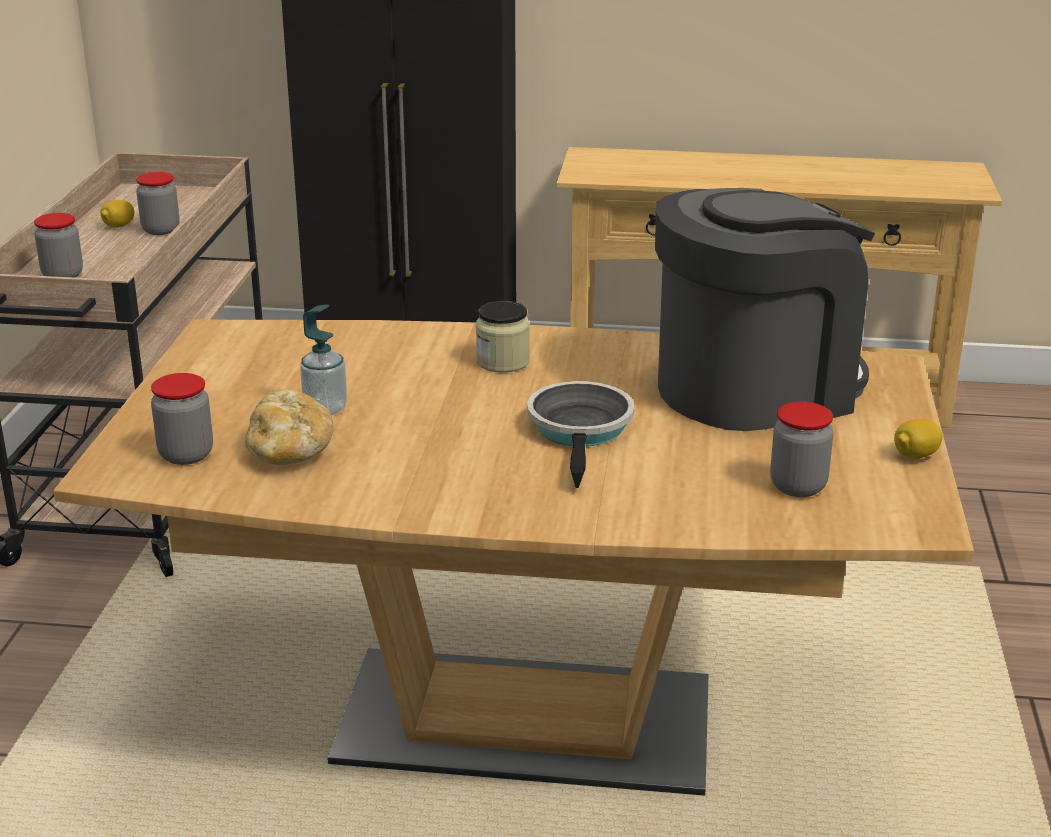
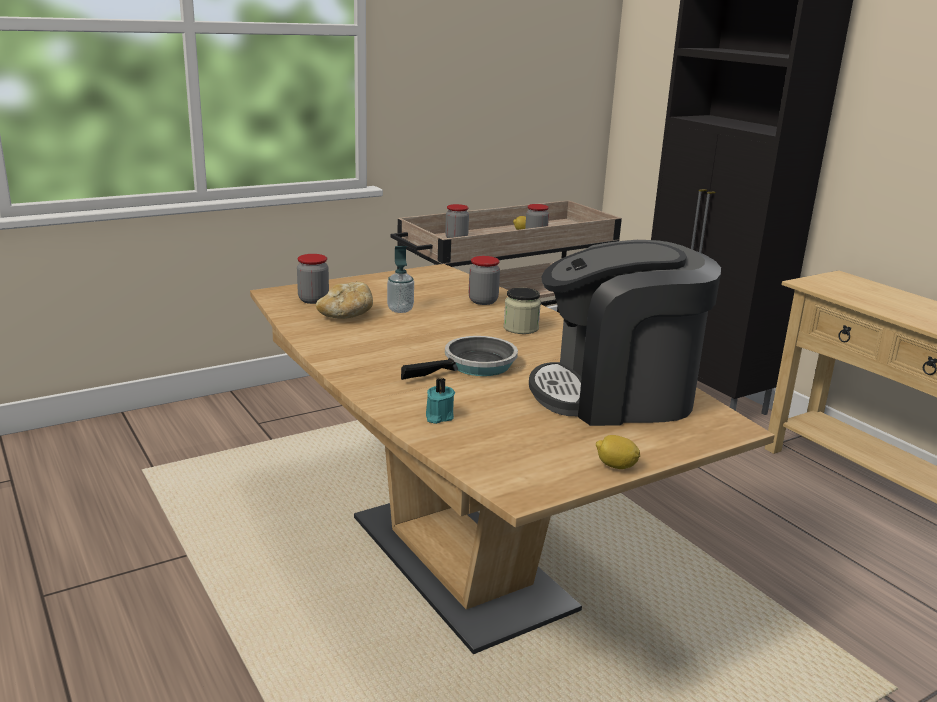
camera: 50 degrees right, 5 degrees down
(697, 505) = (438, 417): none -> turquoise candle
(755, 388) = (616, 395): coffee machine -> coffee machine turned 150 degrees clockwise
(798, 486) = (508, 439): jar -> jar (483, 301)

